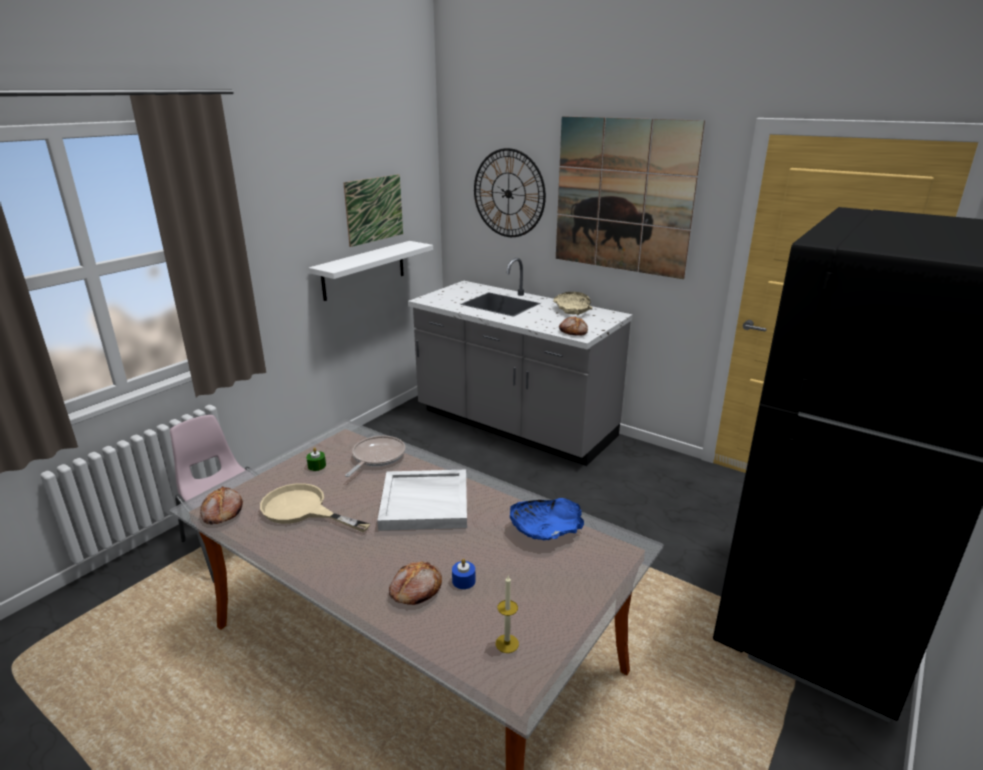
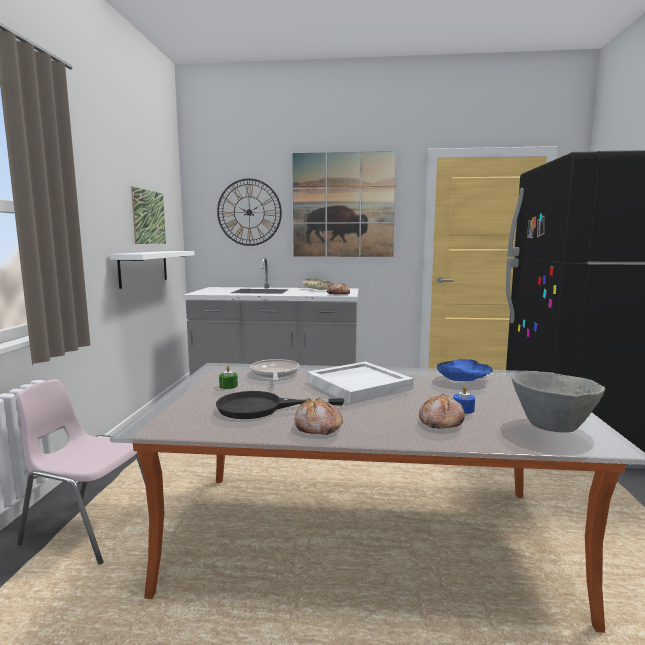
camera: 30 degrees left, 15 degrees down
(221, 512) = (180, 425): bread -> bread (317, 426)
(302, 510) = (262, 408): beige frying pan -> black frying pan
(507, 643) = (552, 426): candle -> grey bowl

